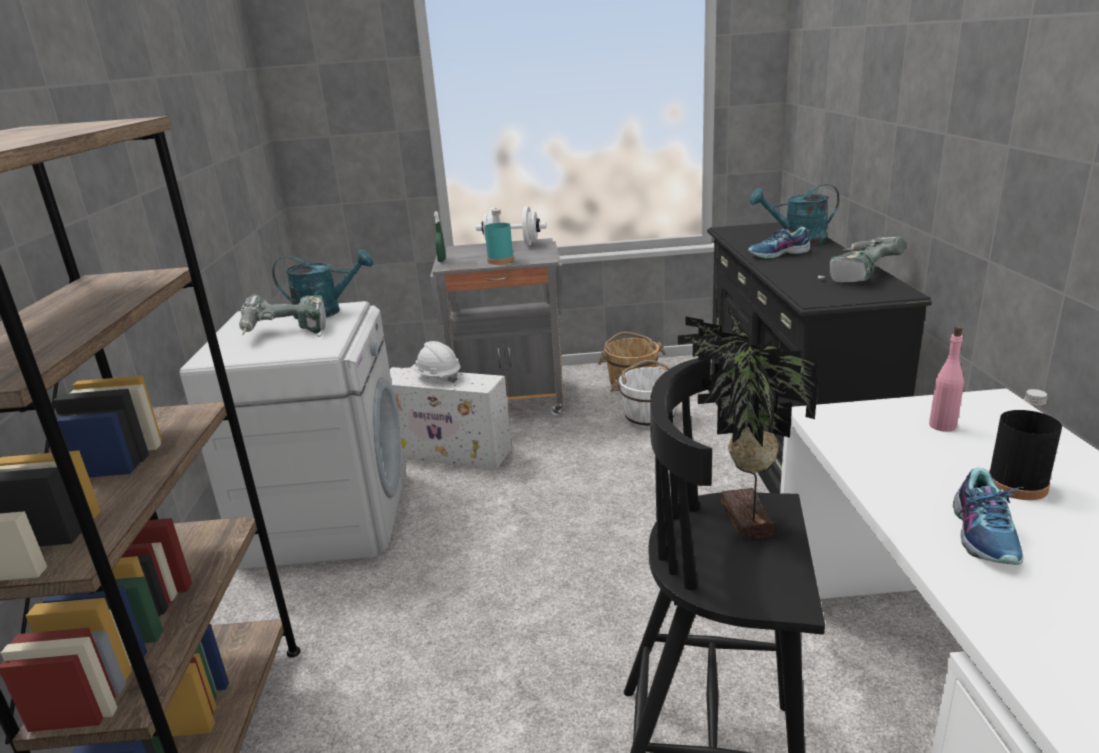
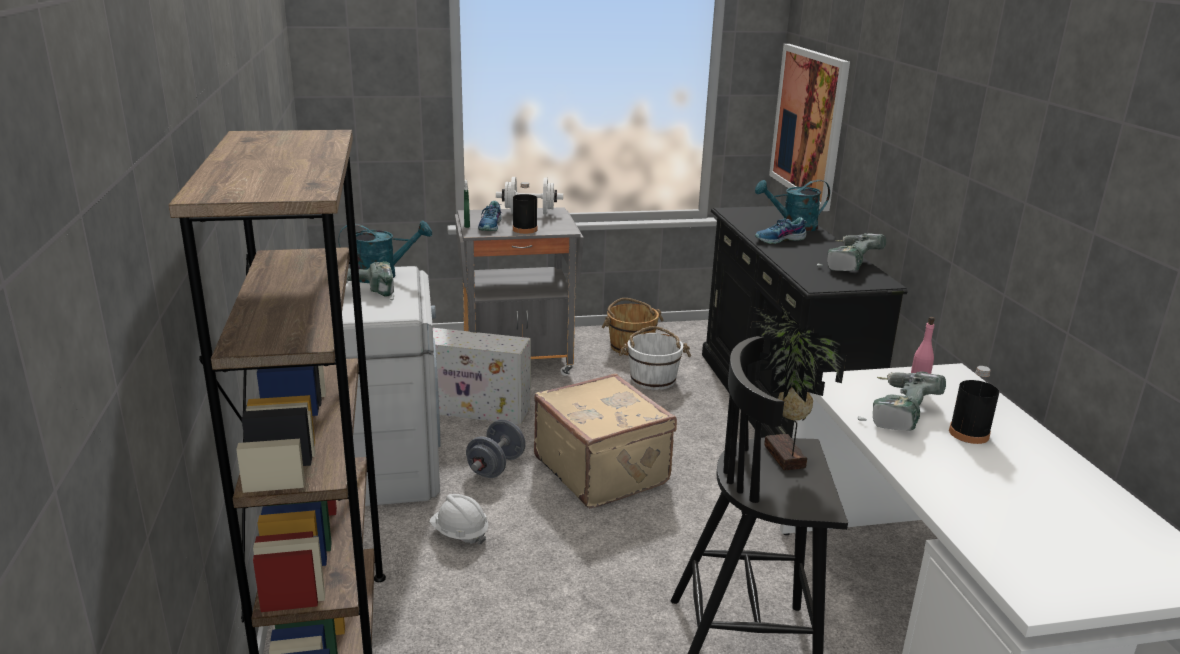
camera: 10 degrees left, 0 degrees up
(437, 377) = (467, 337): white hard hat -> white hard hat (459, 533)
(458, 517) = (496, 467): none -> grey dumbbell
(500, 261) = (525, 229): turquoise bottle -> black bottle
(574, 521) = (602, 470): none -> beige suitcase
(815, 126) = (808, 124): none -> picture
(911, 457) = (896, 413): none -> power drill
(985, 534) = (948, 466): shoe -> shoe (491, 225)

